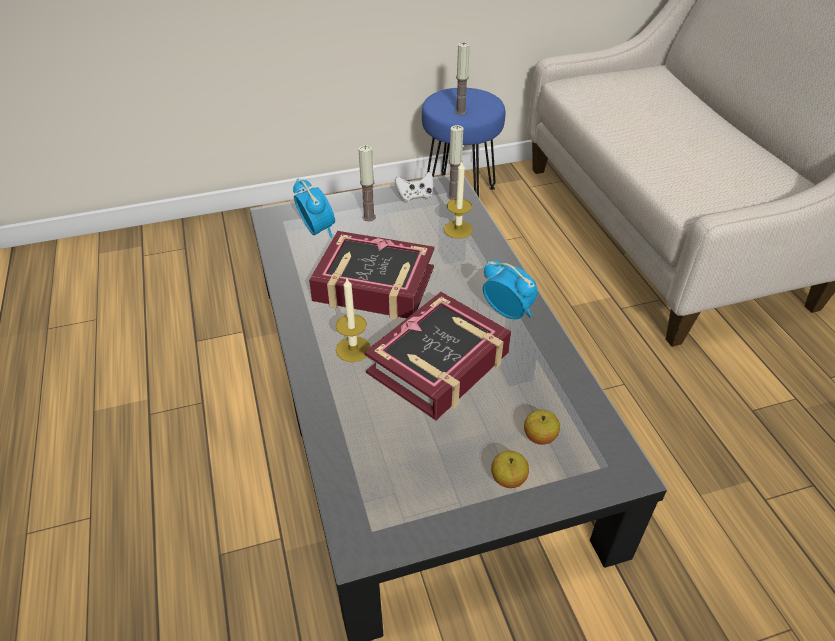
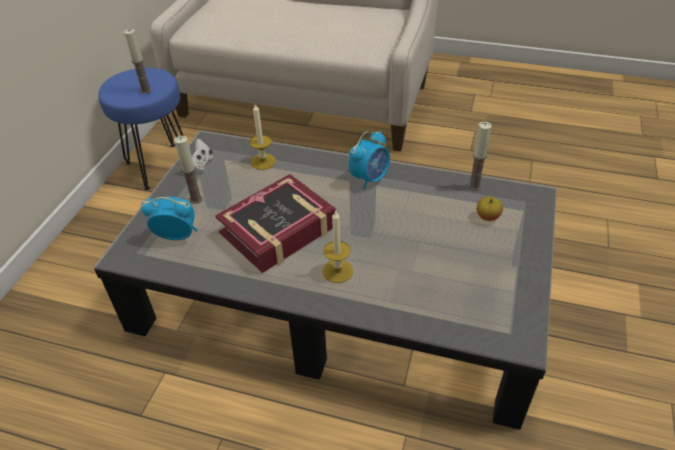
camera: 55 degrees left, 0 degrees up
(439, 364) = (390, 232): book -> none
(454, 196) = (223, 146): candle -> candle (474, 186)
(508, 312) = (370, 178): alarm clock -> alarm clock turned 150 degrees clockwise
(508, 479) = (511, 246): apple -> none

